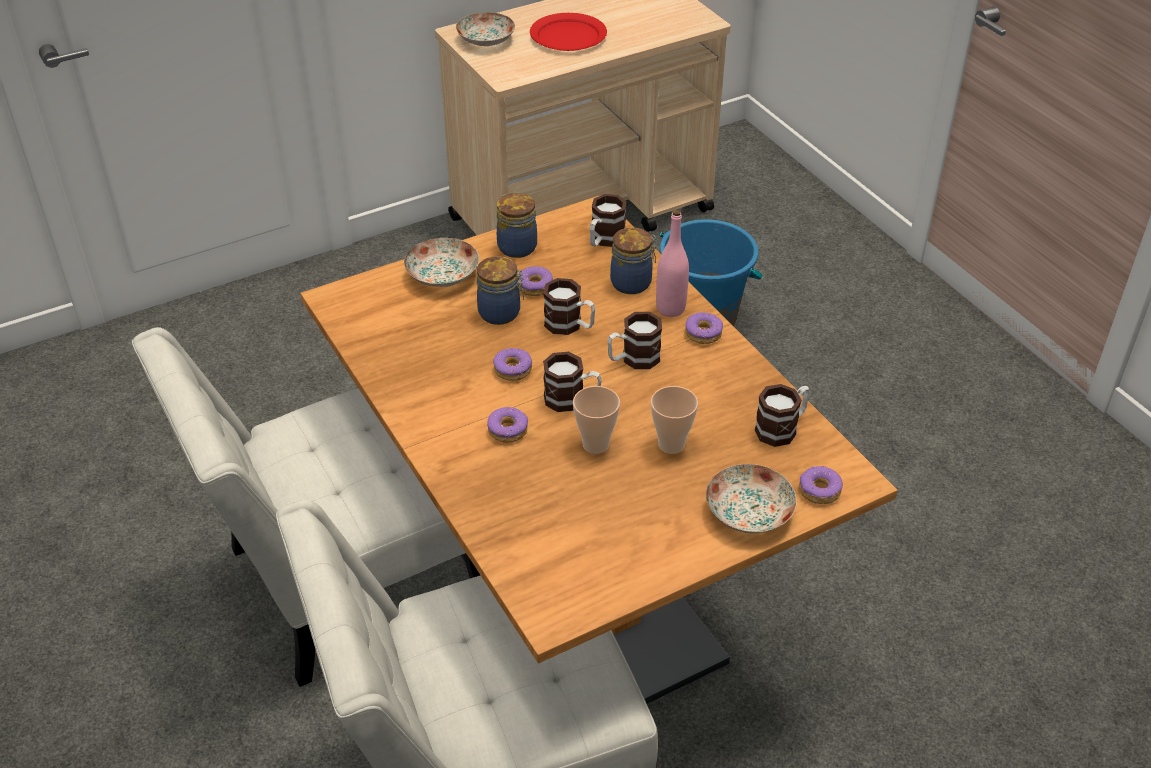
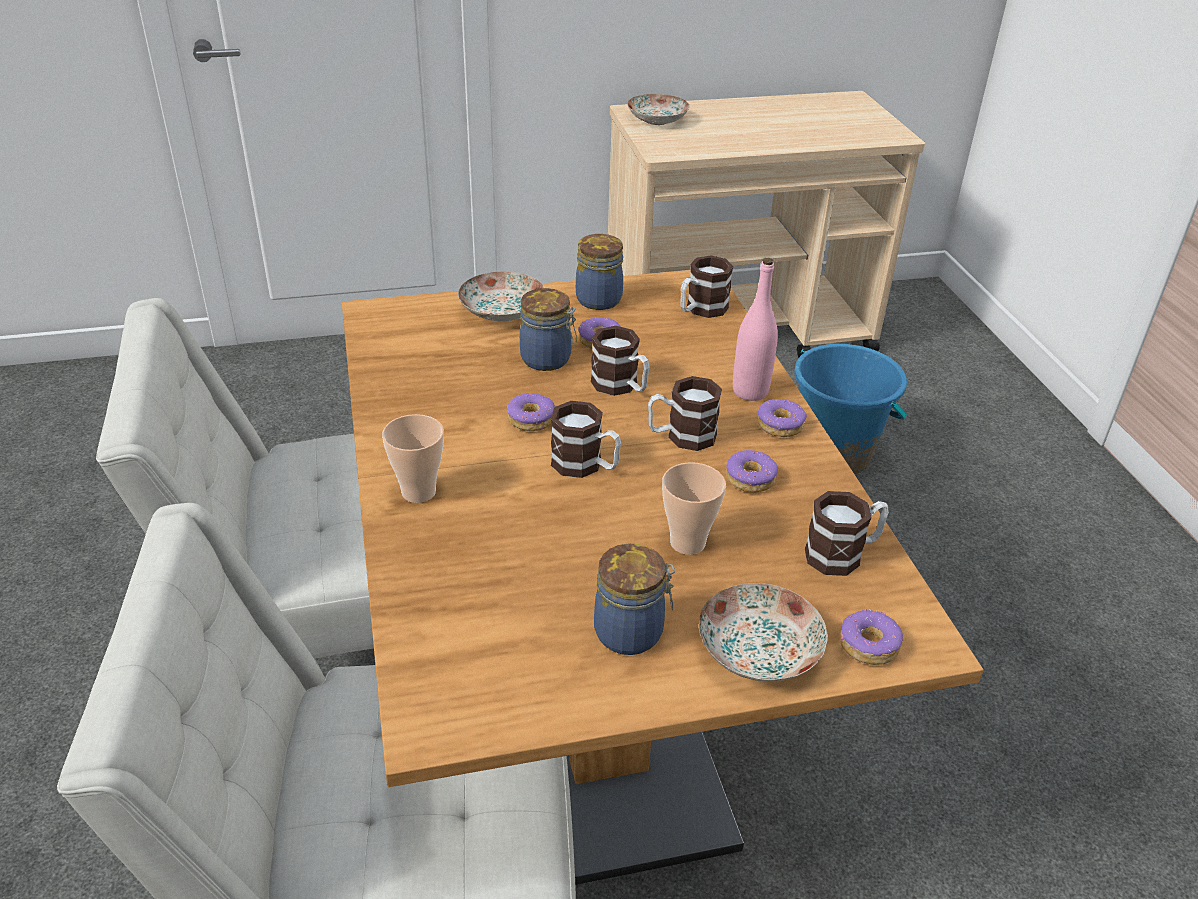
camera: 15 degrees right, 5 degrees down
(508, 430) = (492, 483): donut -> donut (751, 479)
(568, 36) = (744, 128): red plate -> none
(595, 444) = (591, 522): cup -> cup (418, 492)
(633, 283) = (716, 357): jar -> jar (631, 632)

